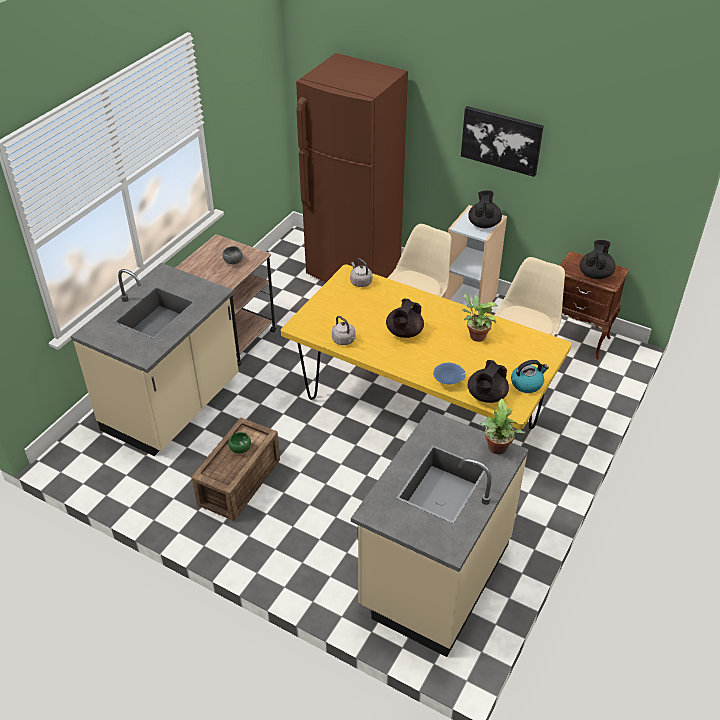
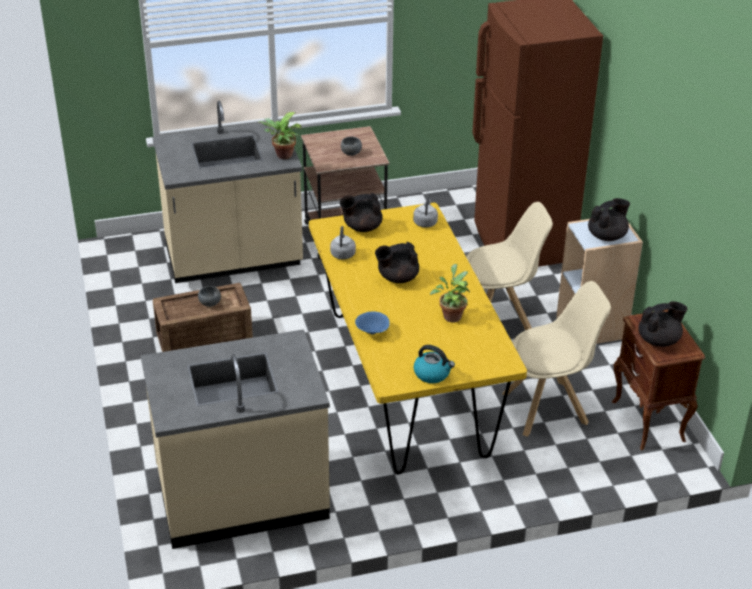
camera: 45 degrees right, 5 degrees down
(241, 449) = (210, 303): green bowl -> grey bowl
(486, 396) = (384, 360): black teapot -> black teapot (361, 227)
(497, 449) = (305, 386): potted plant -> potted plant (282, 156)
(501, 140) = (651, 148): picture -> none

